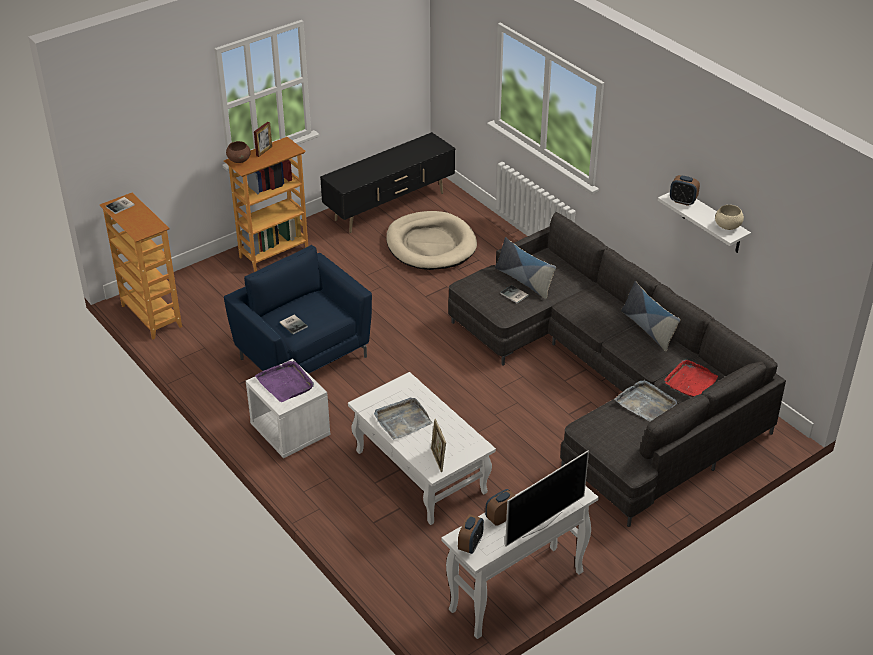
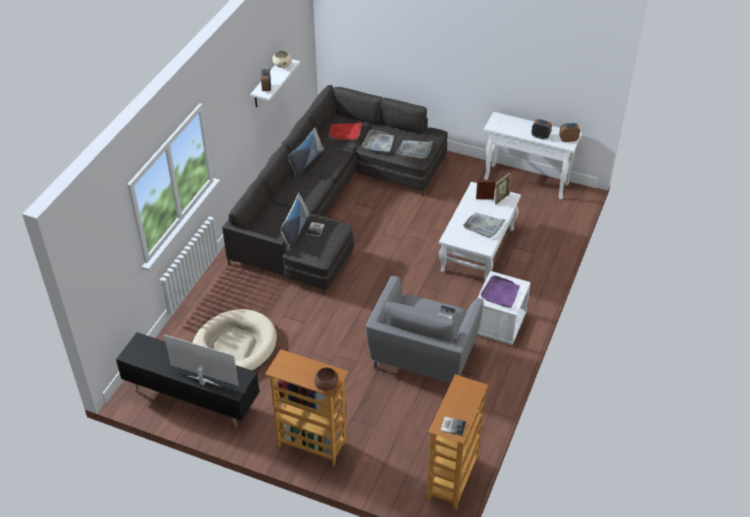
camera: 120 degrees left, 5 degrees up
(264, 151) = (300, 376): picture frame -> picture frame (484, 198)
(302, 356) = (422, 357): blue armchair -> grey armchair
(541, 524) = (530, 123): television -> television (203, 382)
(606, 430) = (415, 150): none -> grey tray

